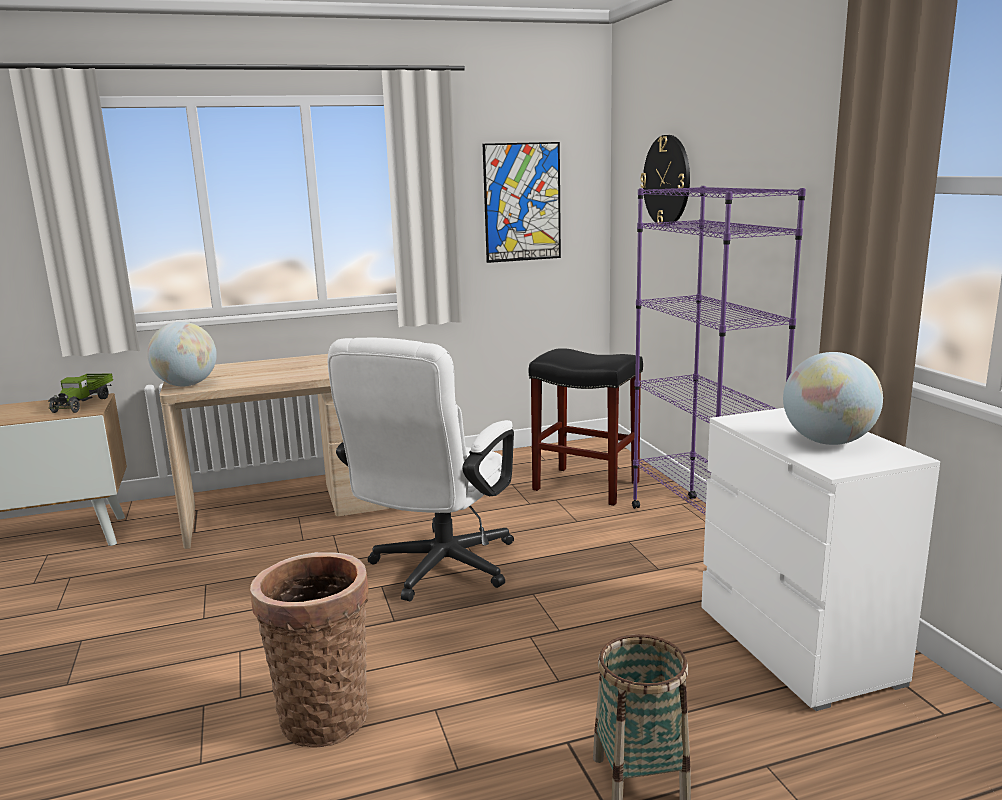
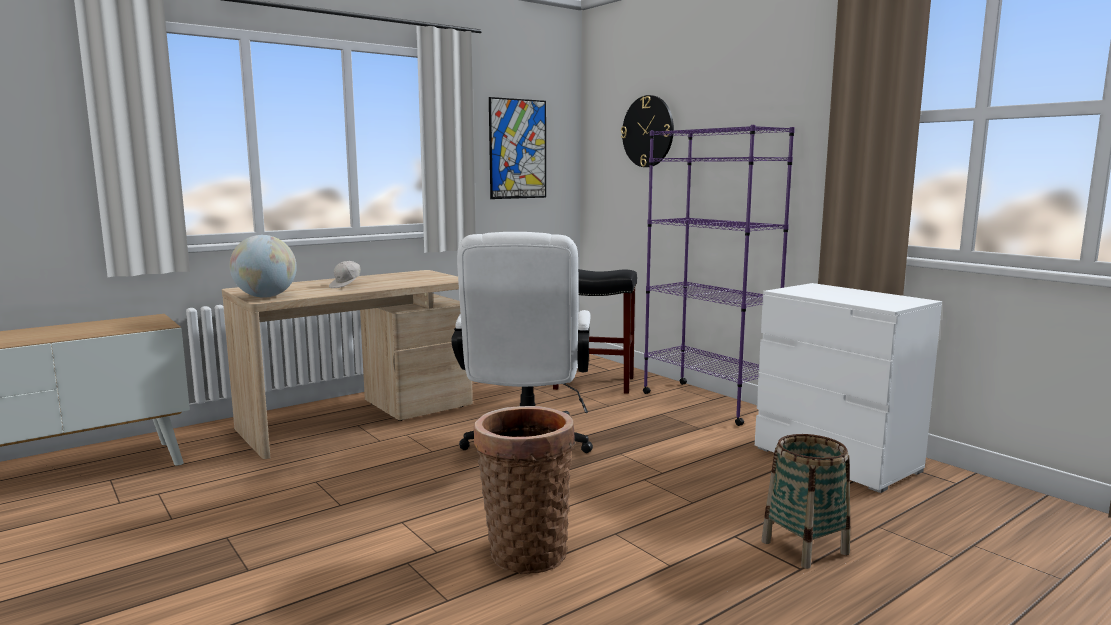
camera: 20 degrees left, 5 degrees down
(84, 403) = (144, 321): toy truck -> none
(282, 371) = (347, 285): none -> white cap
(828, 442) = (862, 297): globe -> none

